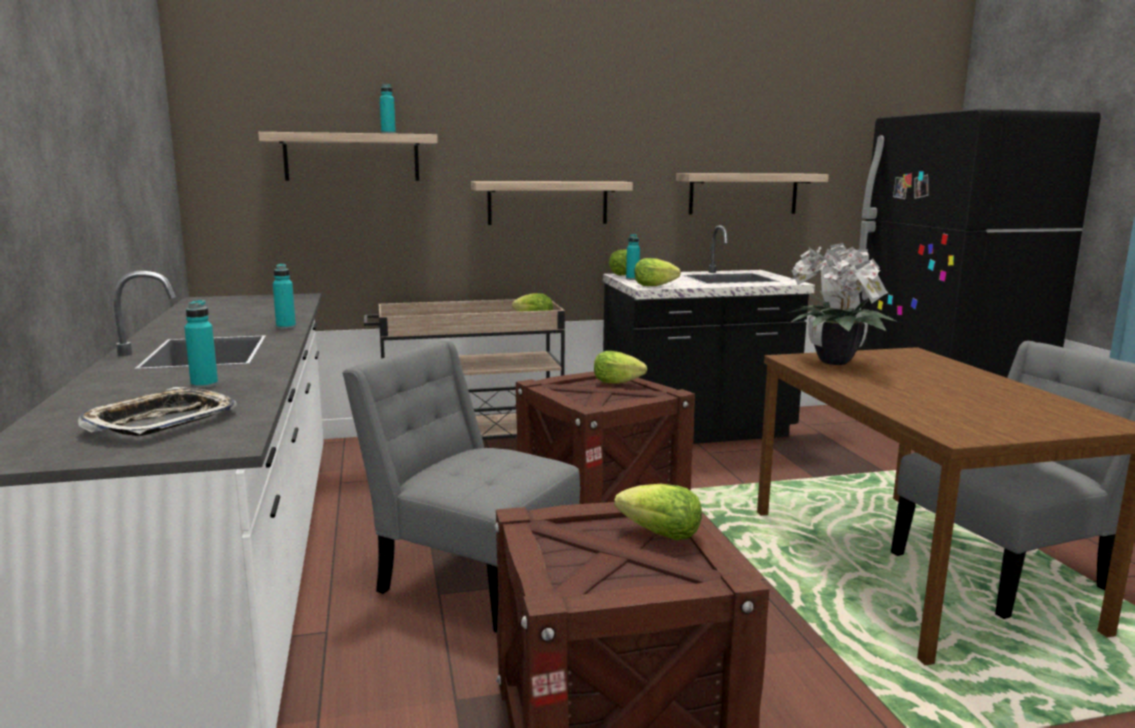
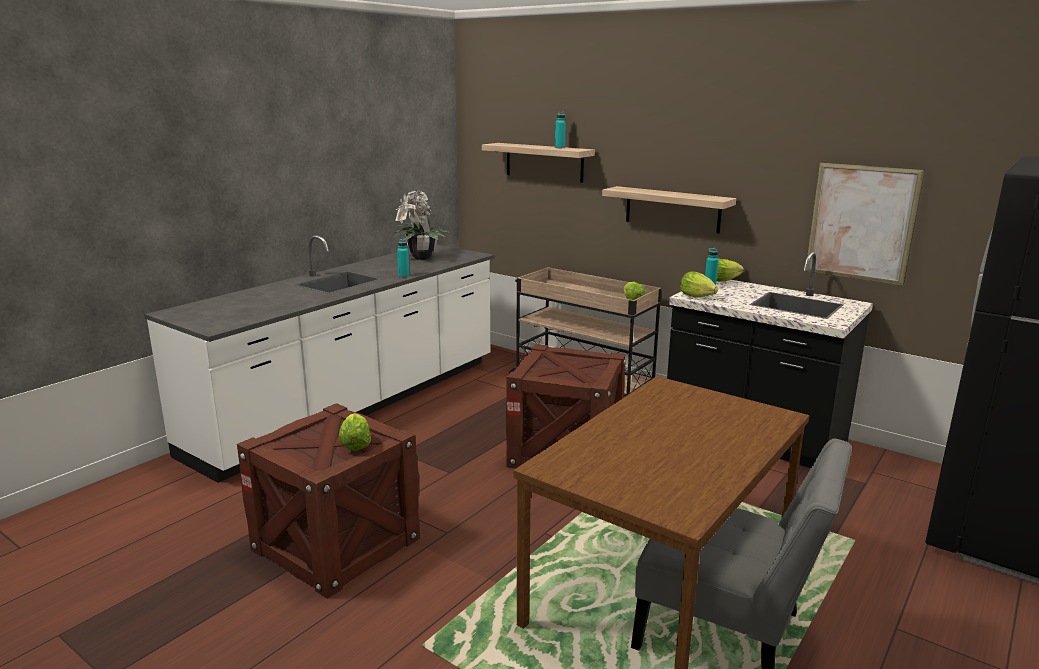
camera: 50 degrees right, 5 degrees up
(161, 421) = (230, 312): tray -> none
(204, 385) = (285, 300): turquoise bottle -> none
(471, 576) = (428, 453): grey chair -> none
(616, 382) = (591, 365): lettuce -> none
(743, 193) = (861, 223): shelf -> picture
(836, 363) = (680, 399): potted plant -> potted plant (420, 258)

